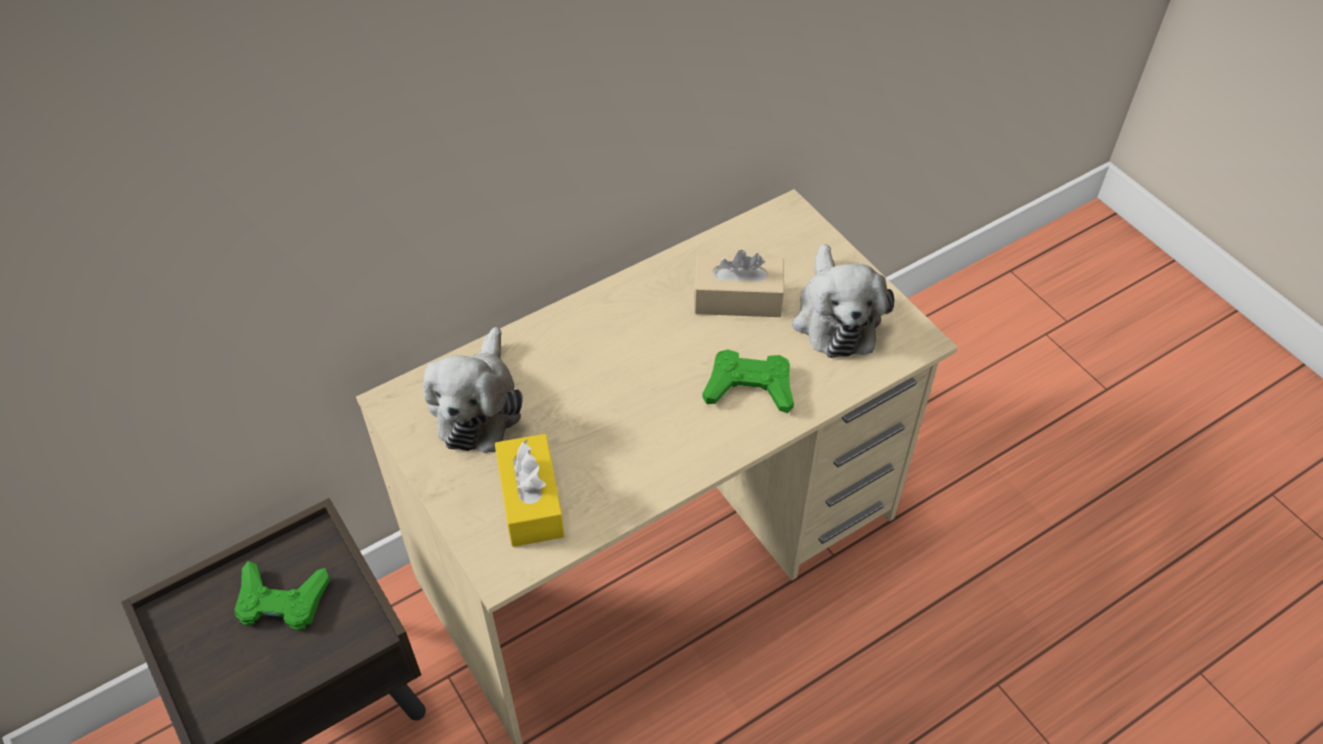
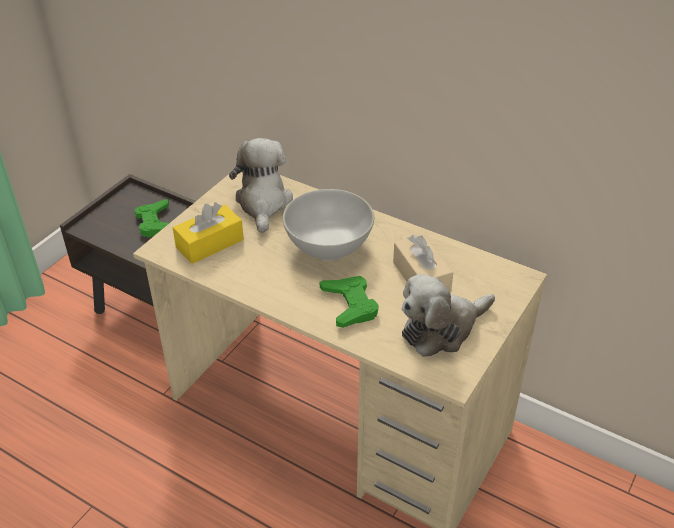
camera: 65 degrees right, 10 degrees down
(478, 406) = (263, 203): plush toy -> plush toy turned 105 degrees clockwise
(625, 366) = (329, 247): none -> white bowl

